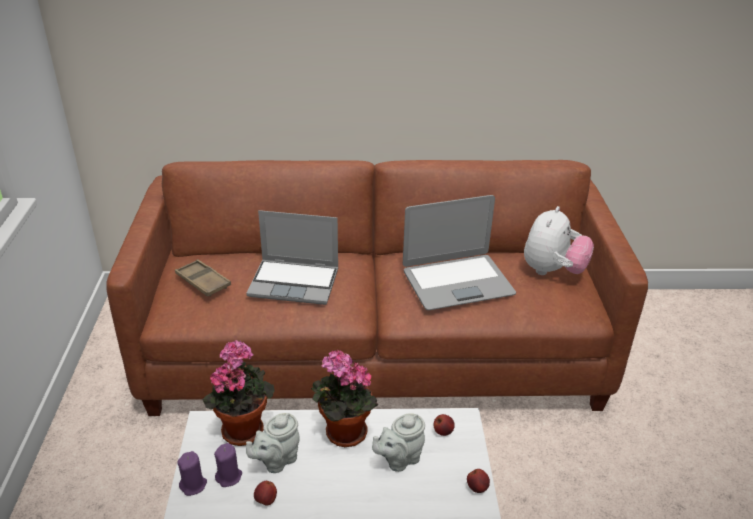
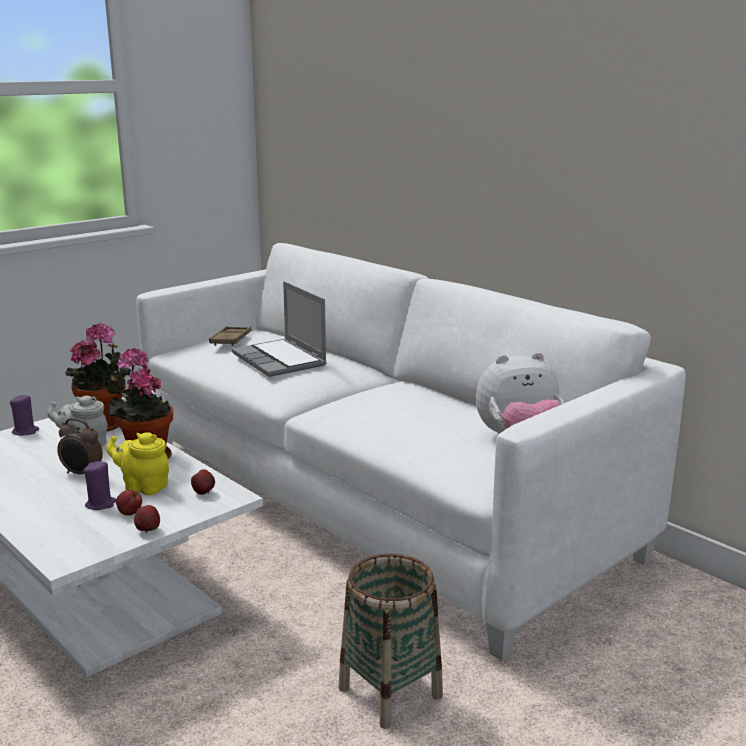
camera: 50 degrees right, 15 degrees down
(229, 476) = (47, 438): purple candle -> purple candle (101, 504)
(266, 500) = (35, 458): apple -> apple (129, 513)
(334, 484) = (82, 474): none -> alarm clock
(375, 350) = (374, 500): brown sofa -> white sofa
(399, 459) = (143, 487): grey teapot -> yellow teapot
(457, 282) = (404, 410): laptop -> none
(596, 472) = (390, 692): none -> basket

